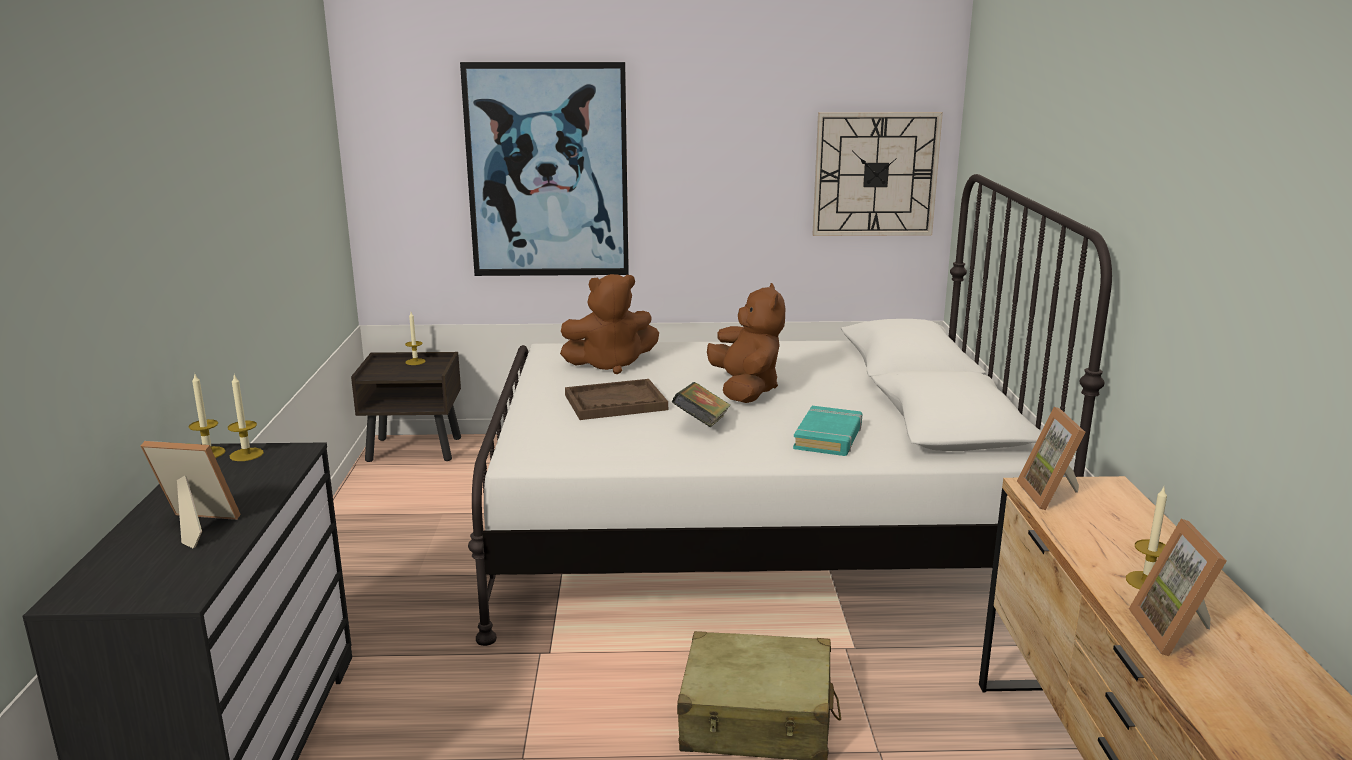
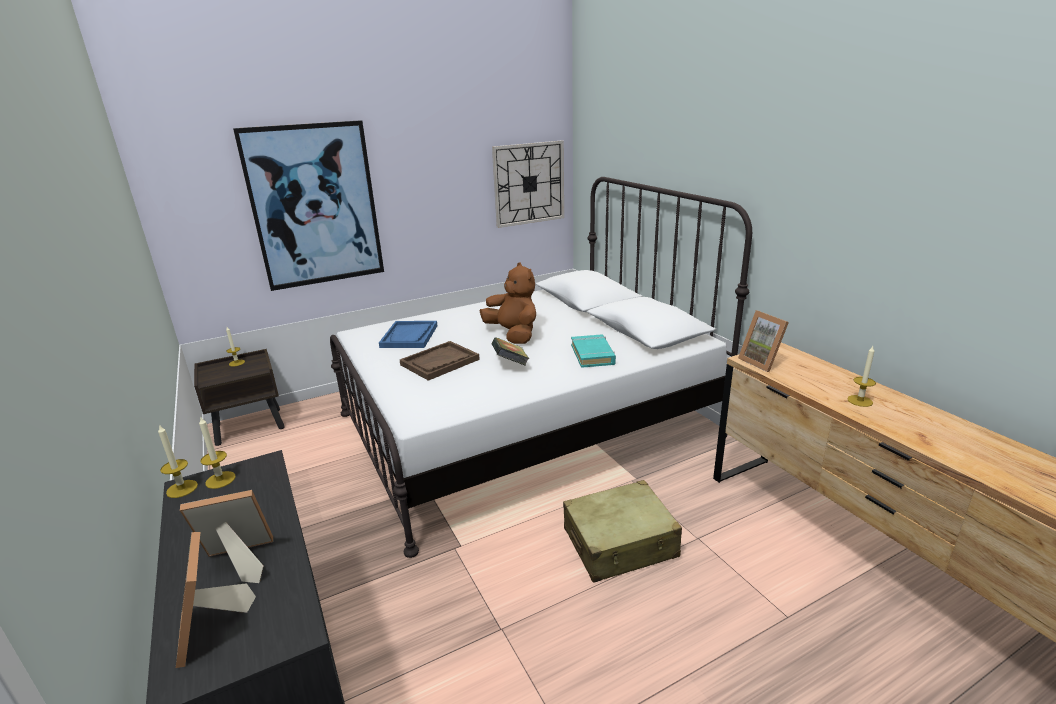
camera: 25 degrees left, 5 degrees up
(610, 365) = (409, 336): brown plush toy -> blue tray
(1177, 633) = (905, 426): picture frame -> picture frame (212, 628)

